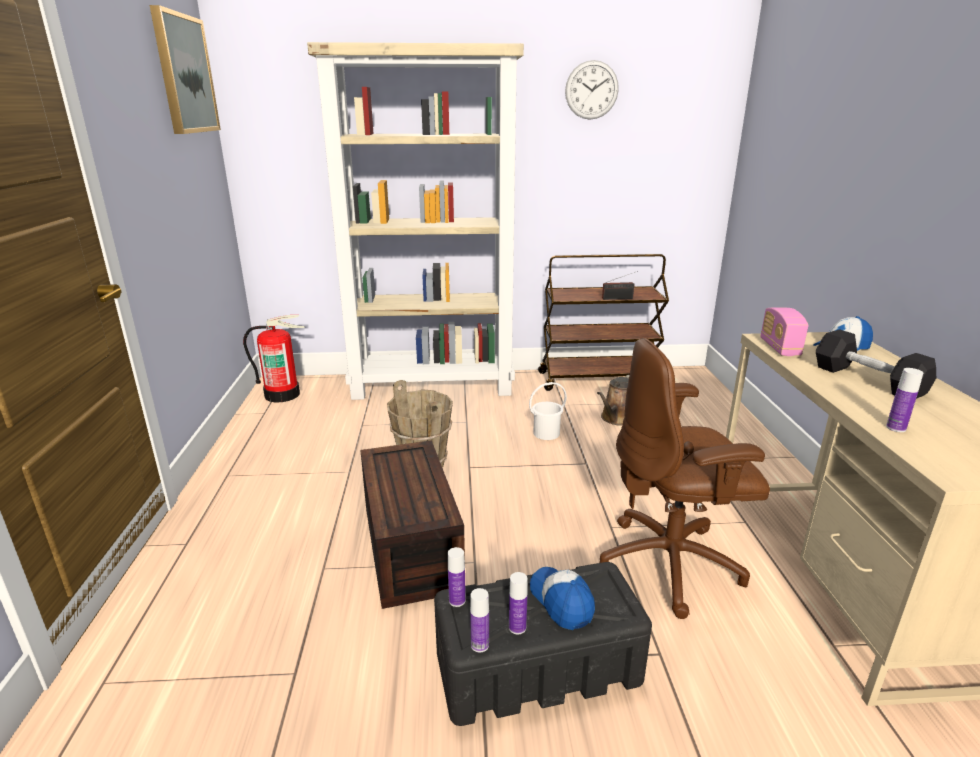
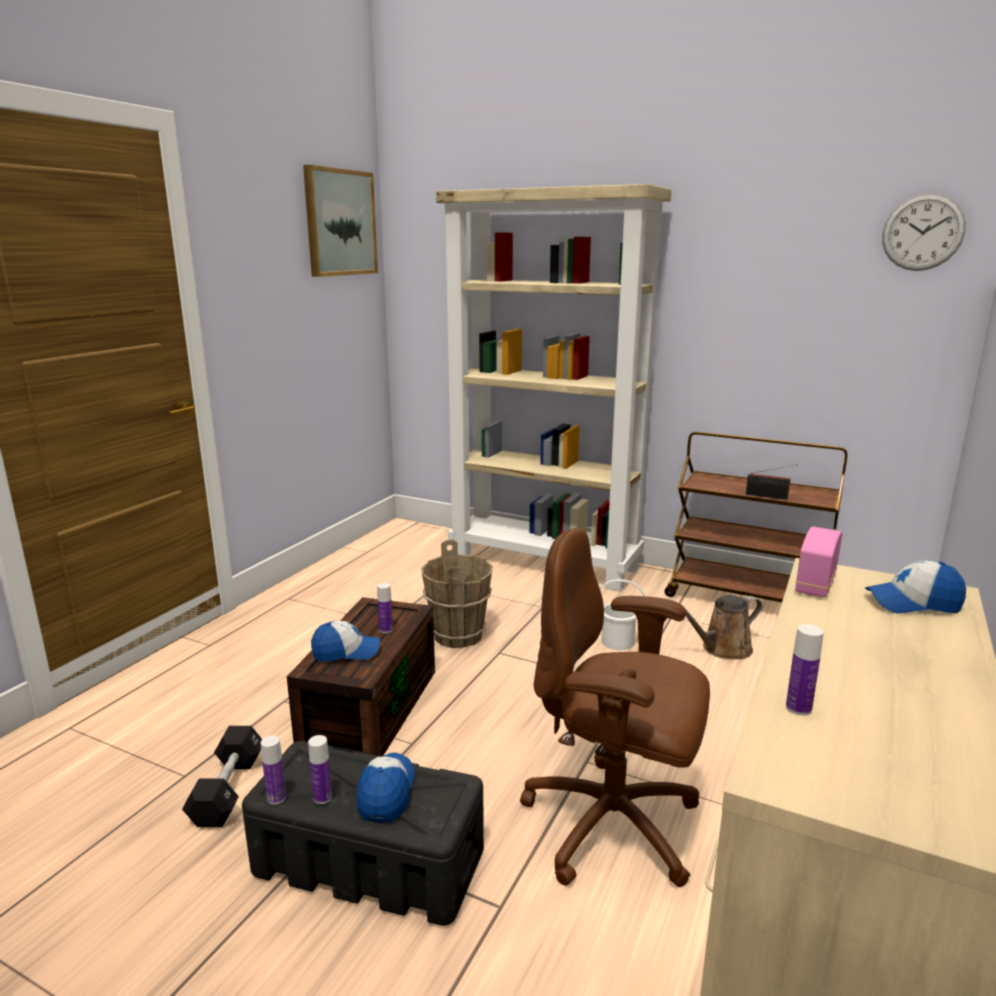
camera: 30 degrees right, 5 degrees down
(282, 394) = (398, 538): fire extinguisher -> none
(405, 500) = (346, 652): none -> cap
(457, 600) = (301, 754): bottle -> bottle (386, 629)
(591, 90) = (767, 234): wall clock -> wall clock (922, 232)
(868, 380) = (871, 648): black dumbbell -> black dumbbell (228, 790)

